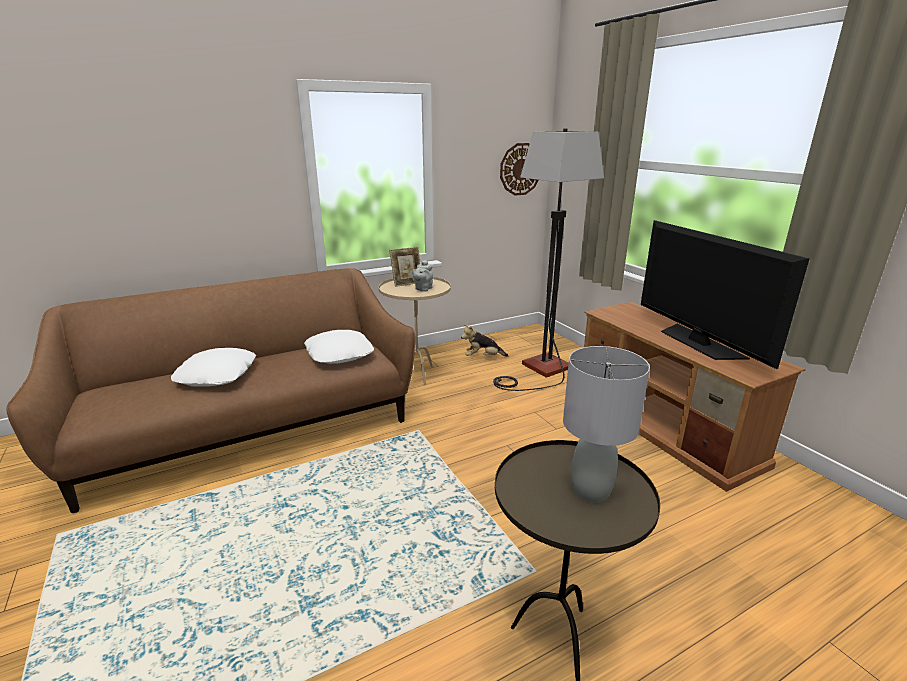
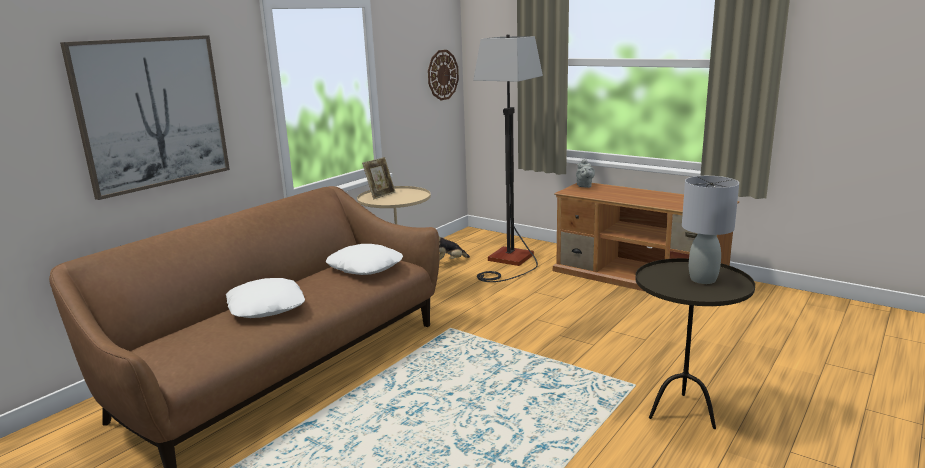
camera: 25 degrees left, 5 degrees down
(174, 183) = (152, 113): none -> picture
(423, 289) = (403, 197): grey teapot -> grey teapot (584, 186)
(698, 343) = (660, 198): television -> none

